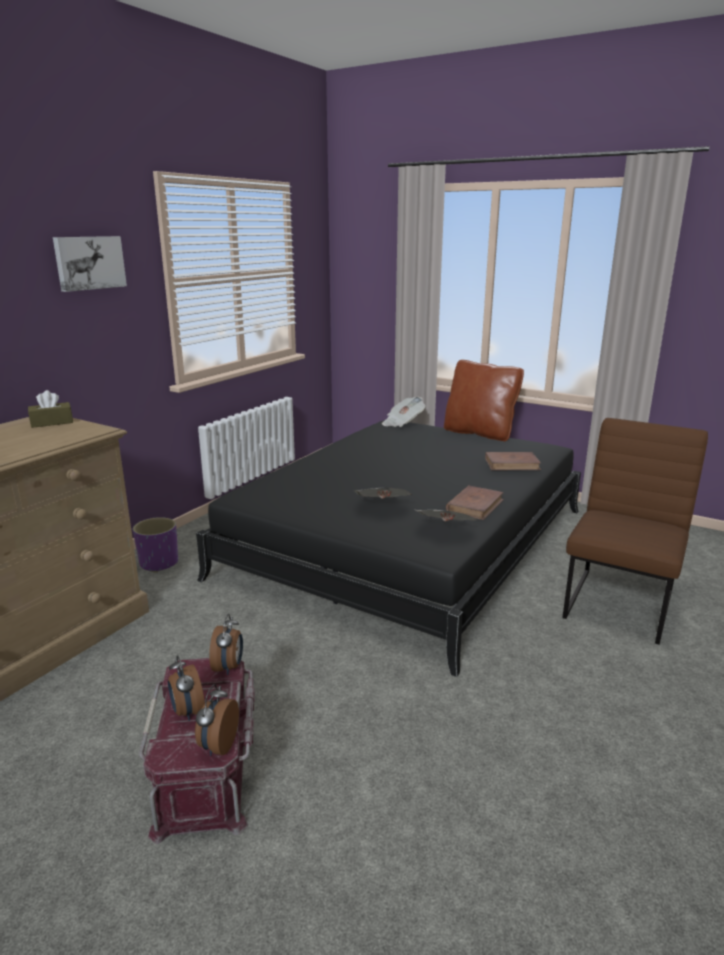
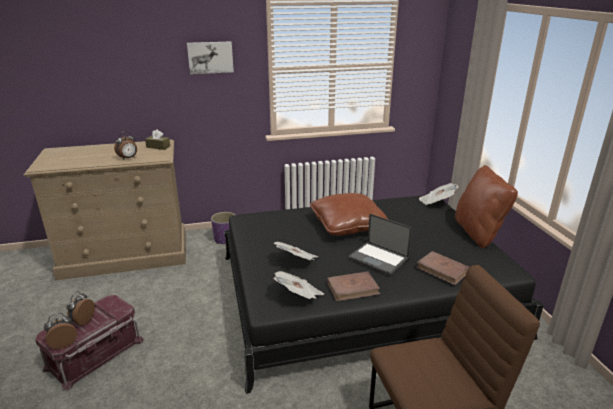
camera: 45 degrees right, 5 degrees up
(229, 667) = (122, 311): alarm clock -> alarm clock (128, 158)
(366, 463) = (347, 225): none -> brown pillow
(449, 476) = (379, 258): none -> laptop

